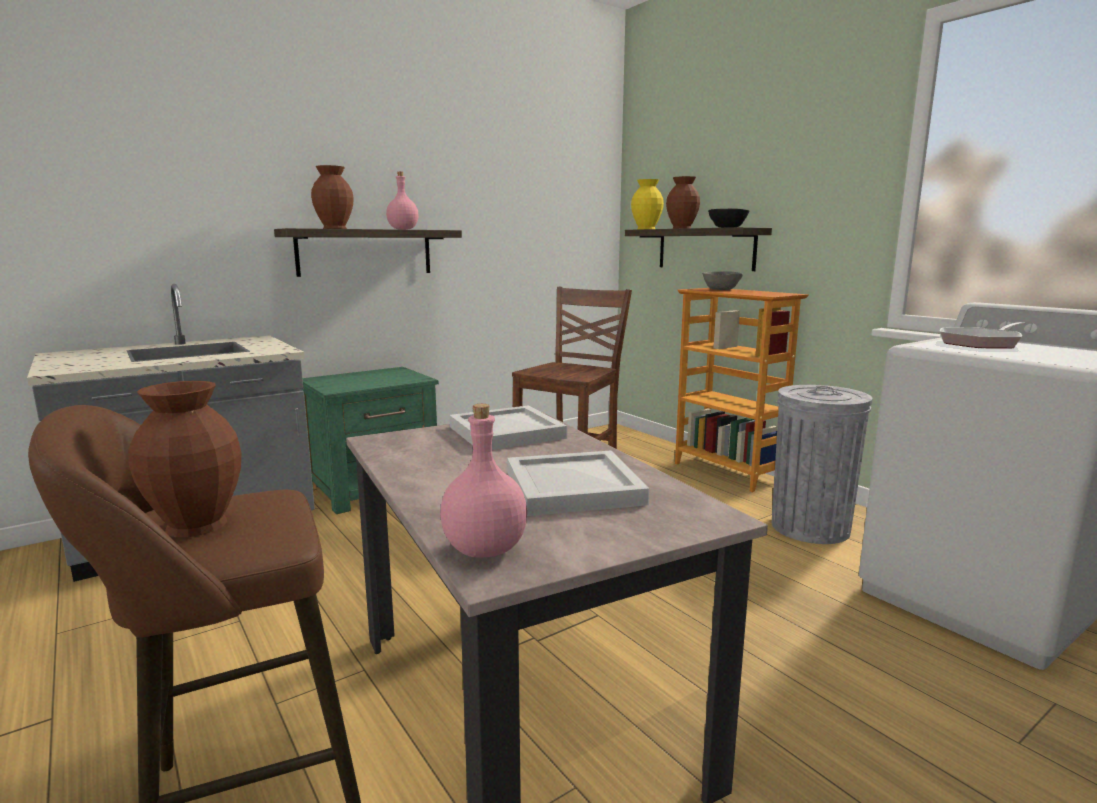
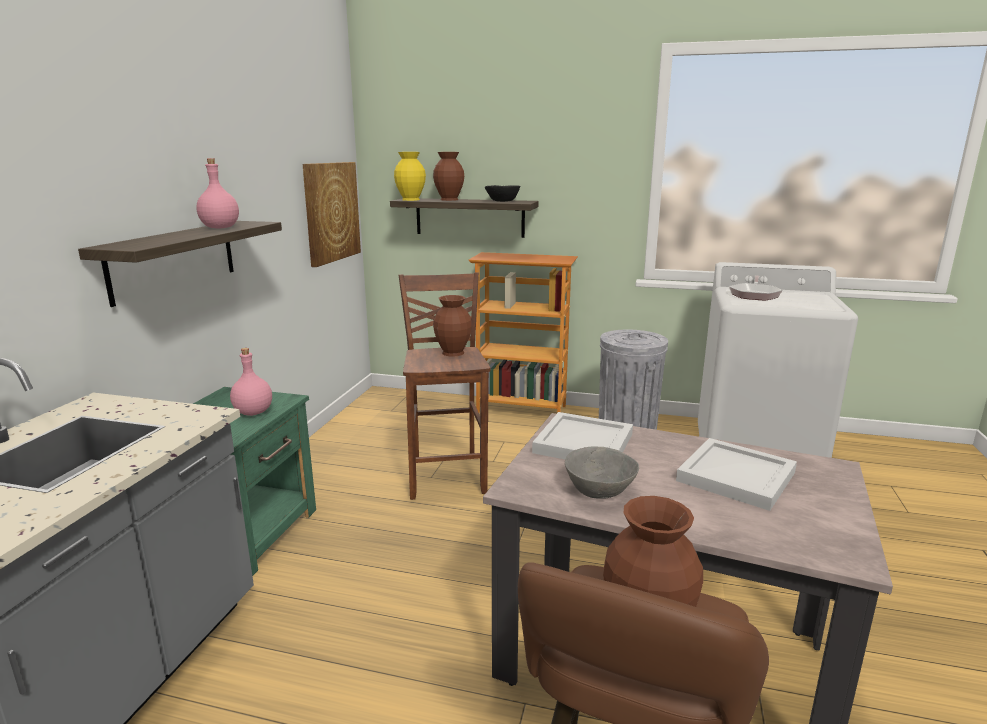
camera: 40 degrees left, 5 degrees up
(335, 228) = (162, 239): brown vase -> brown vase (452, 352)
(485, 549) = (812, 546): pink bottle -> pink bottle (253, 412)
(571, 239) = (331, 212): none -> picture
(720, 289) = (501, 255): grey bowl -> grey bowl (599, 491)

